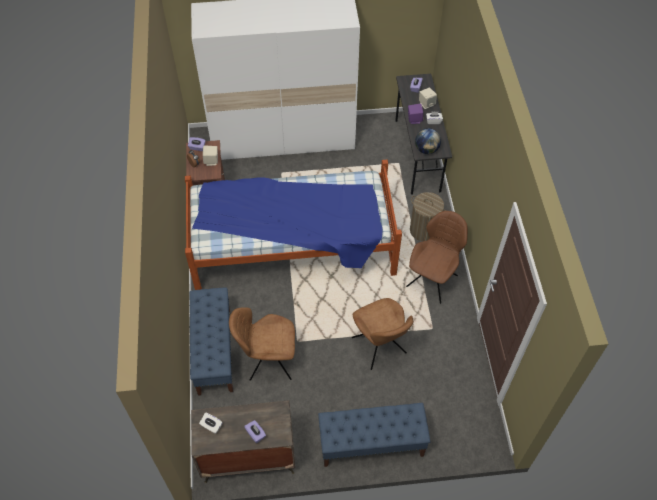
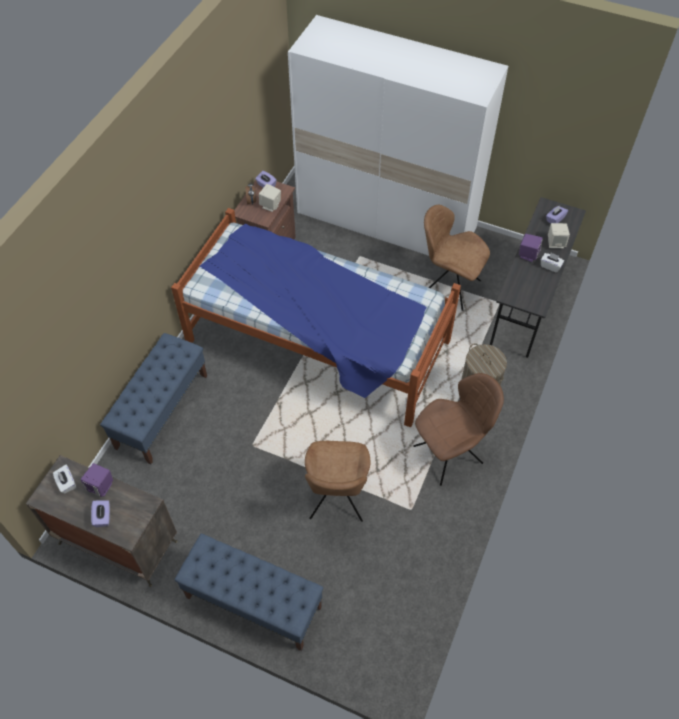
camera: 30 degrees right, 0 degrees up
(238, 415) = (101, 486): none -> purple speaker
(268, 361) = (208, 451): brown chair -> brown chair (449, 286)
(426, 149) = (519, 295): globe -> none

